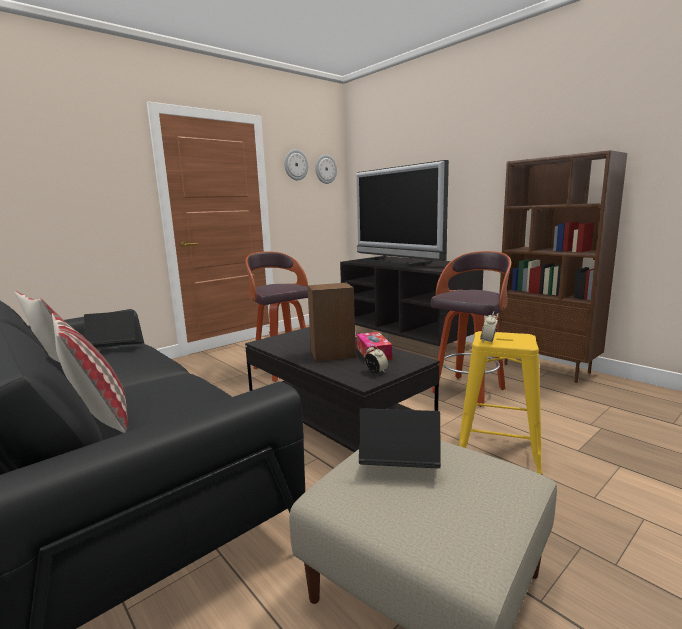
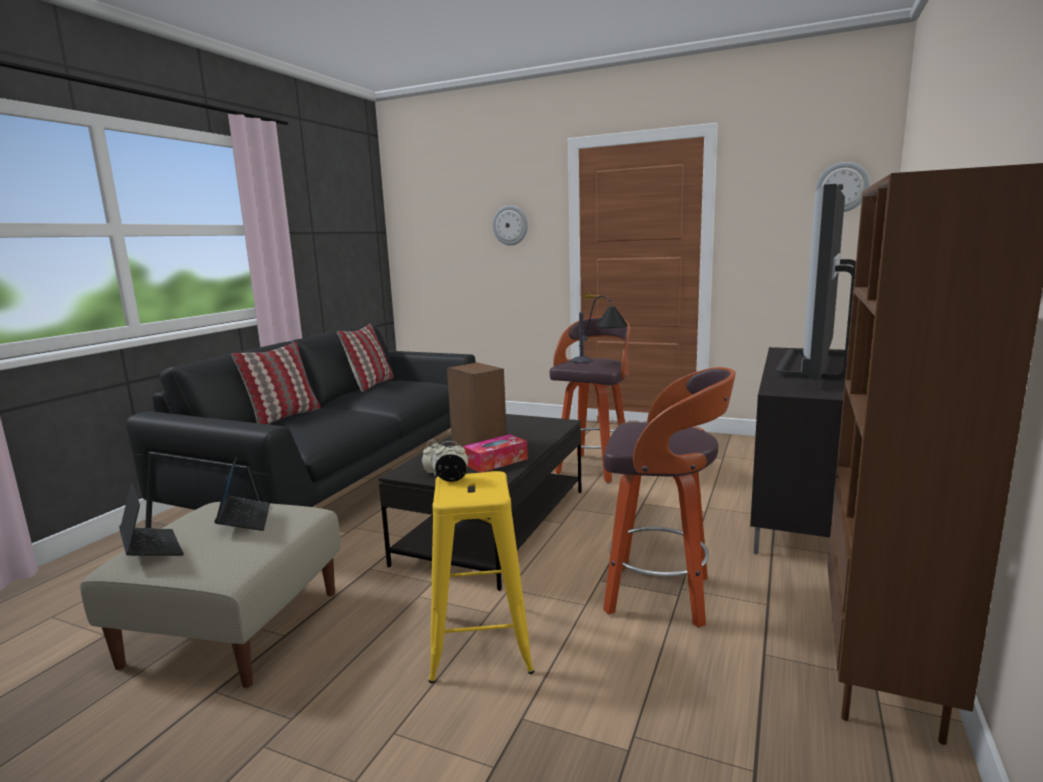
camera: 65 degrees right, 0 degrees up
(116, 349) = (410, 384): laptop -> laptop (152, 549)
(288, 284) = (600, 363): none -> table lamp
(295, 165) = (774, 186): wall clock -> wall clock (510, 225)

